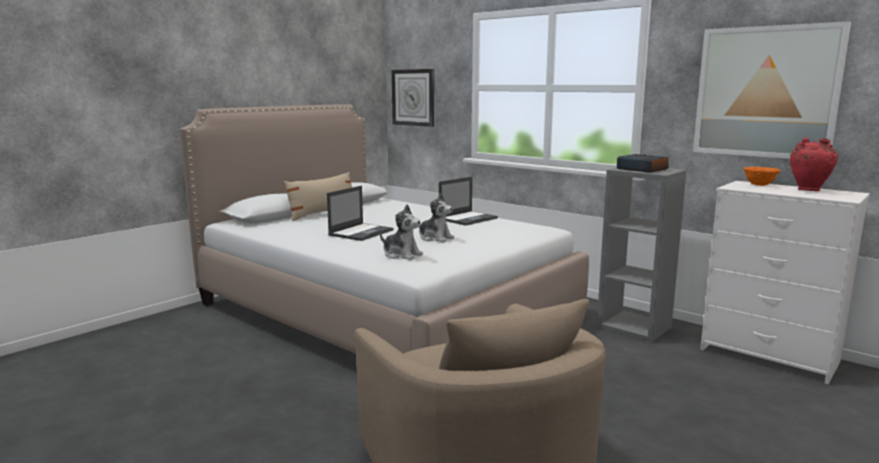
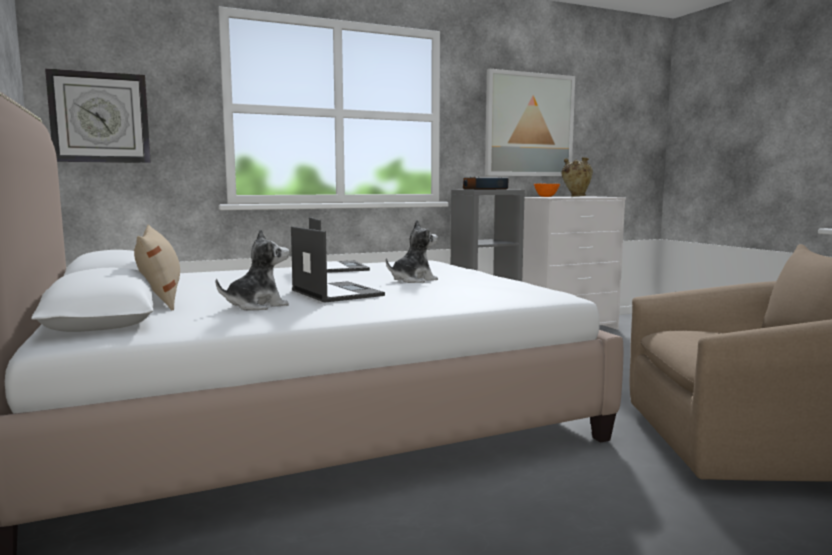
camera: 65 degrees left, 5 degrees down
(401, 255) = (484, 290): plush toy -> plush toy (257, 306)
(808, 190) = (576, 196): red vase -> beige vase

